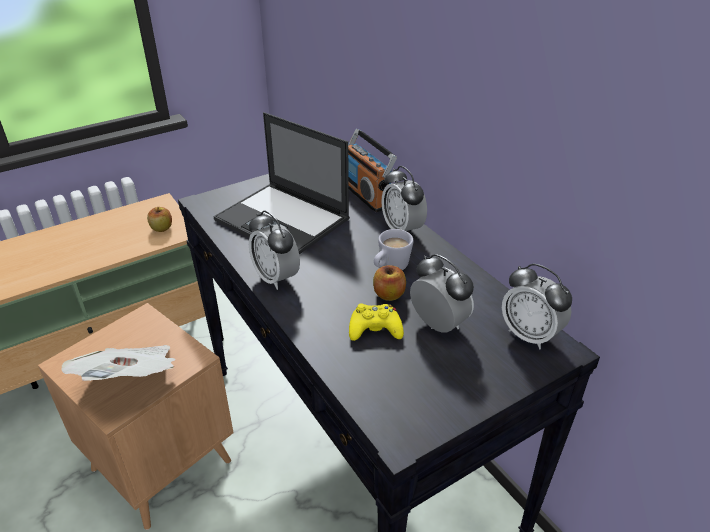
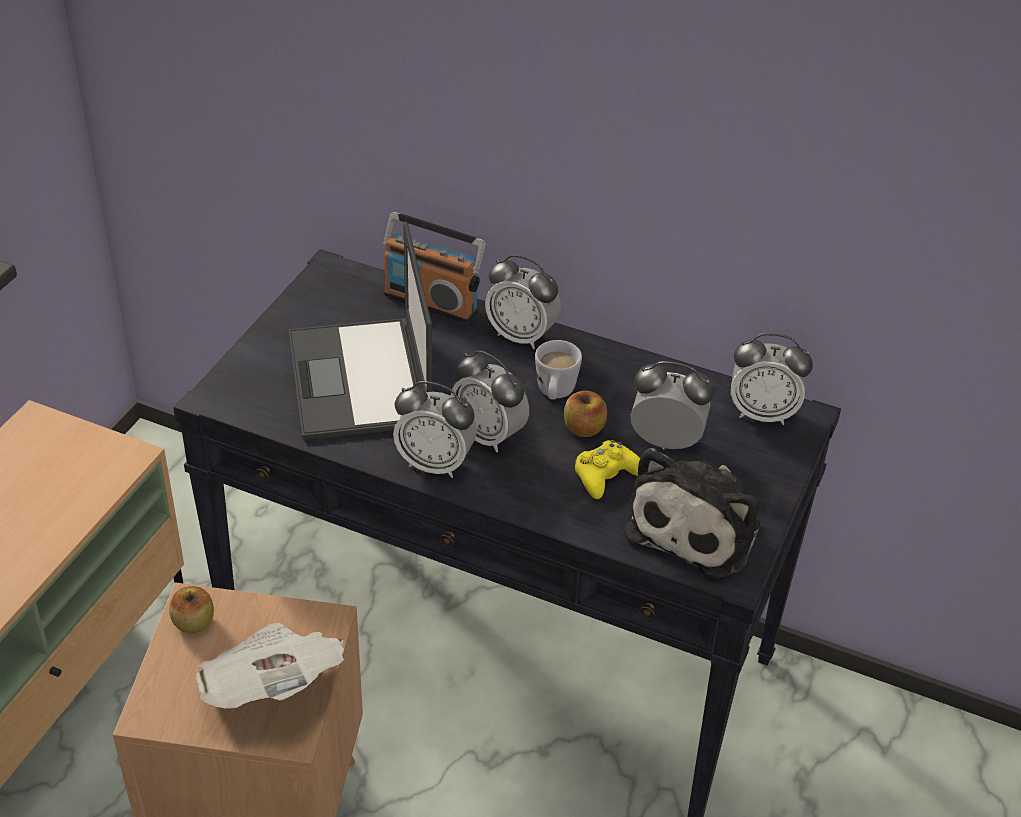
camera: 35 degrees left, 5 degrees up
(161, 228) = (87, 463): apple -> apple (193, 623)
(283, 220) = (360, 381): laptop -> laptop turned 75 degrees clockwise
(324, 275) = (488, 435): none -> alarm clock
(408, 390) = (698, 526): none -> plush toy

